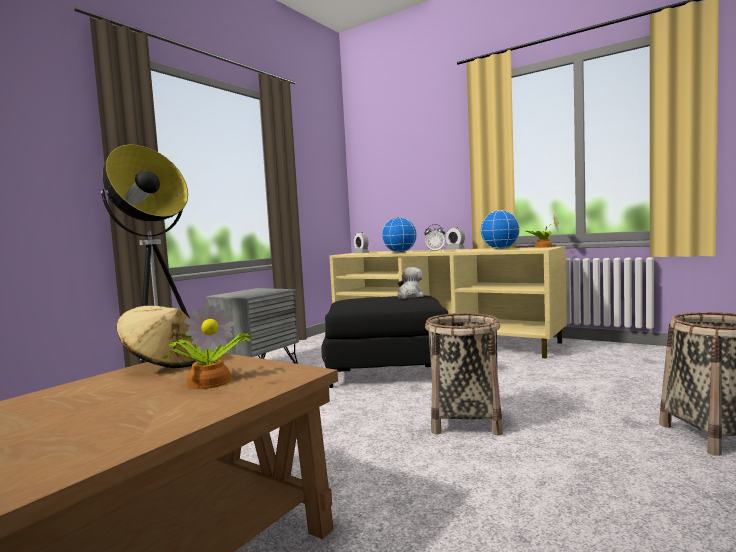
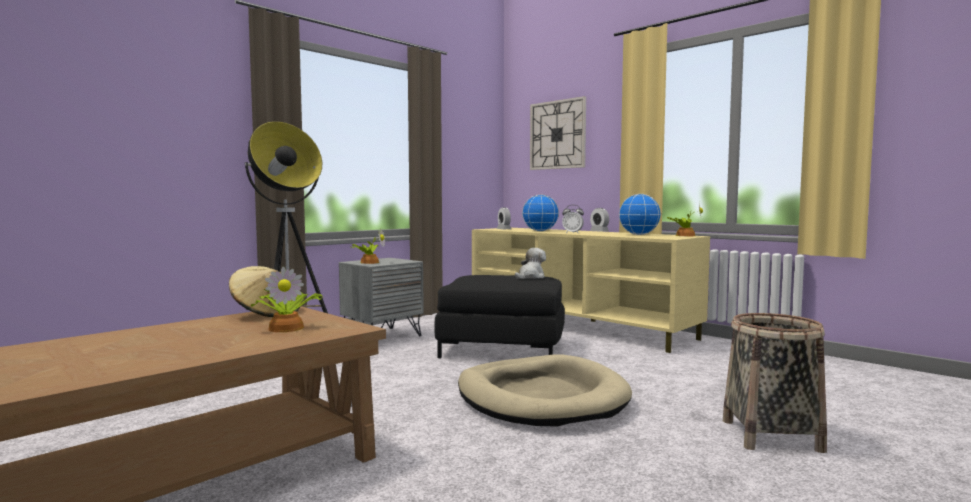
camera: 10 degrees right, 0 degrees up
(240, 294) = (369, 262): none -> potted plant
(402, 161) = (557, 135): none -> wall clock
(465, 421) = (541, 397): basket -> beige dog bed

